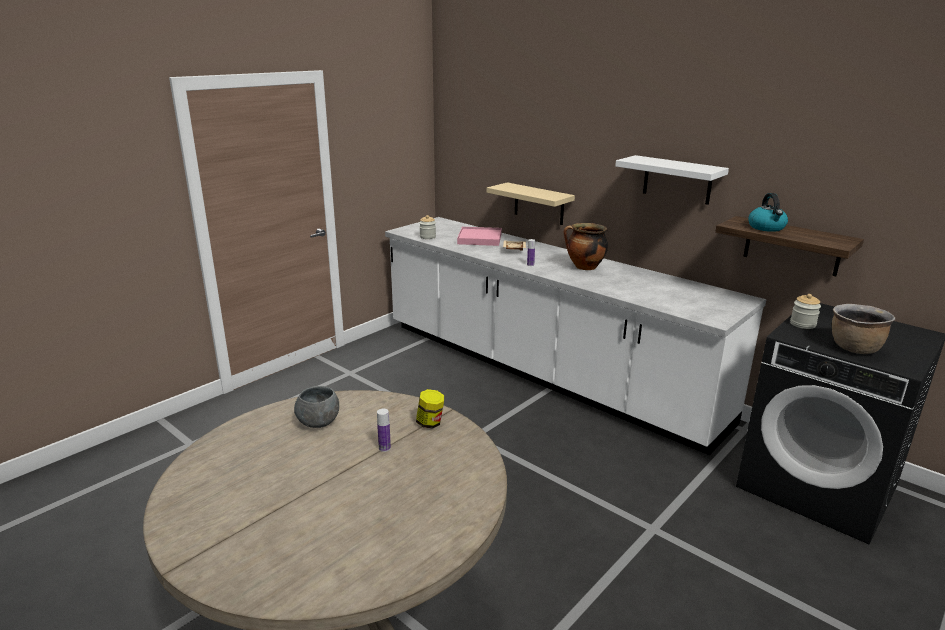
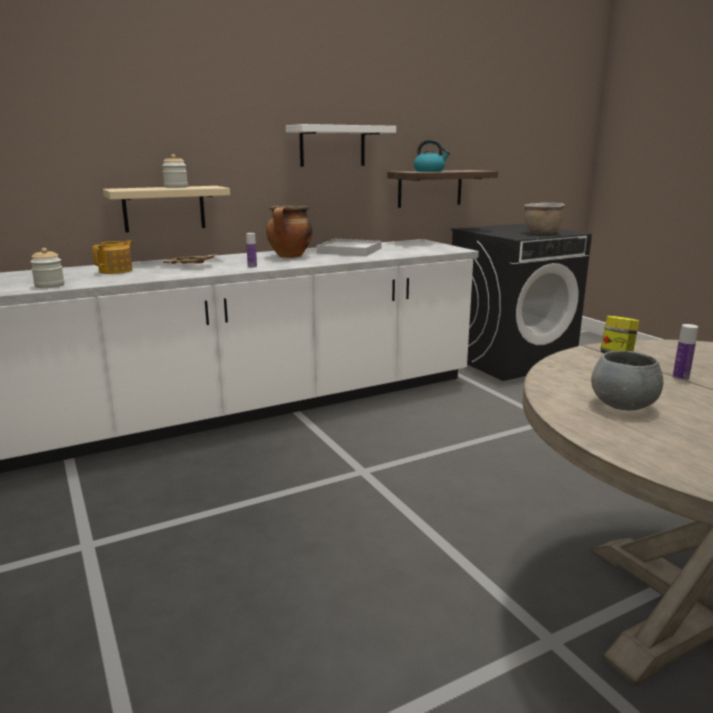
camera: 70 degrees left, 5 degrees down
(479, 239) = (117, 271): pink tray -> teapot
(640, 281) = (349, 251): none -> white tray
(802, 324) = (496, 233): jar -> jar (176, 187)

